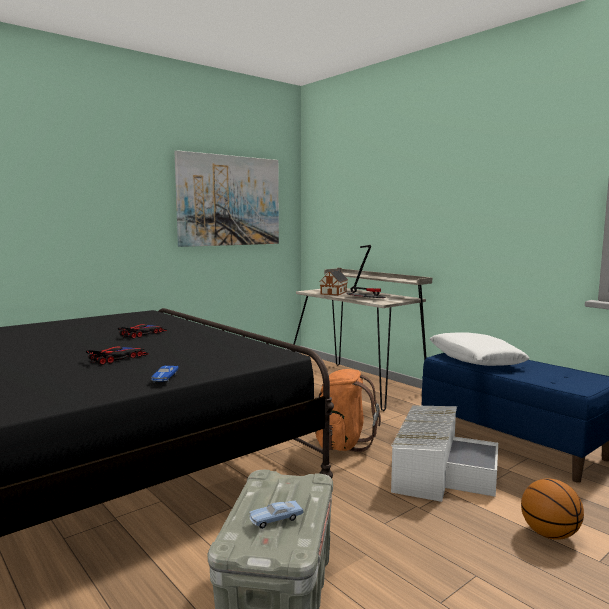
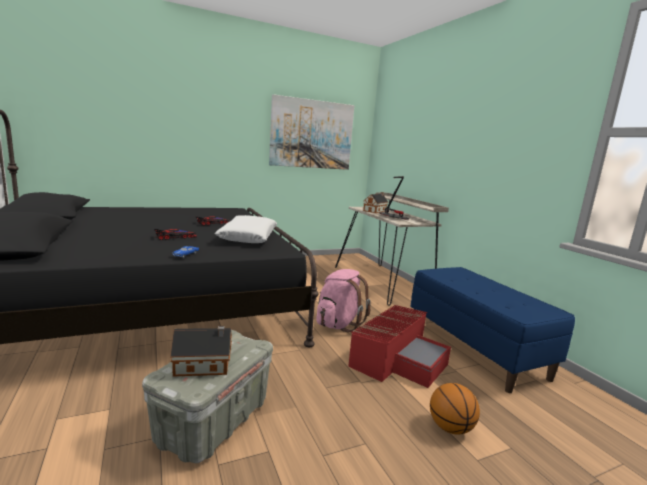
camera: 15 degrees right, 5 degrees up
(275, 519) = (204, 366): blue toy car -> toy house
(341, 444) = (338, 324): orange backpack -> pink backpack
(440, 471) = (398, 359): white storage box -> red storage box
(475, 359) = (457, 277): white pillow -> white pillow (248, 237)

